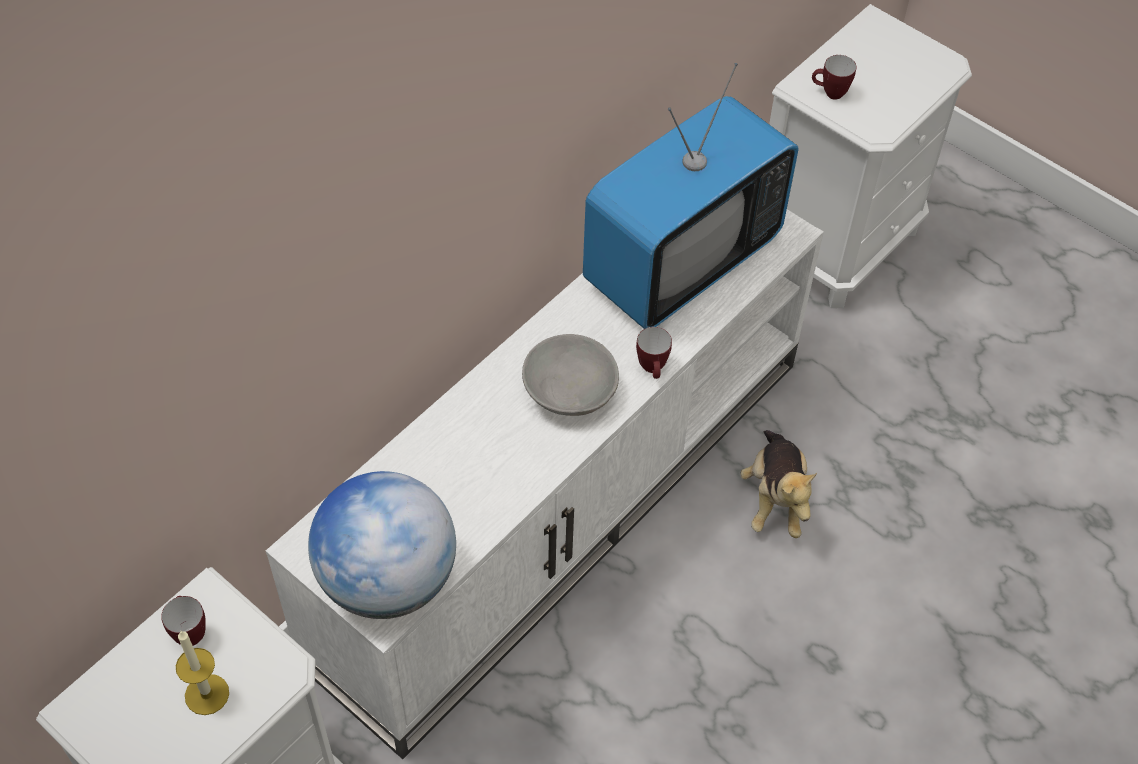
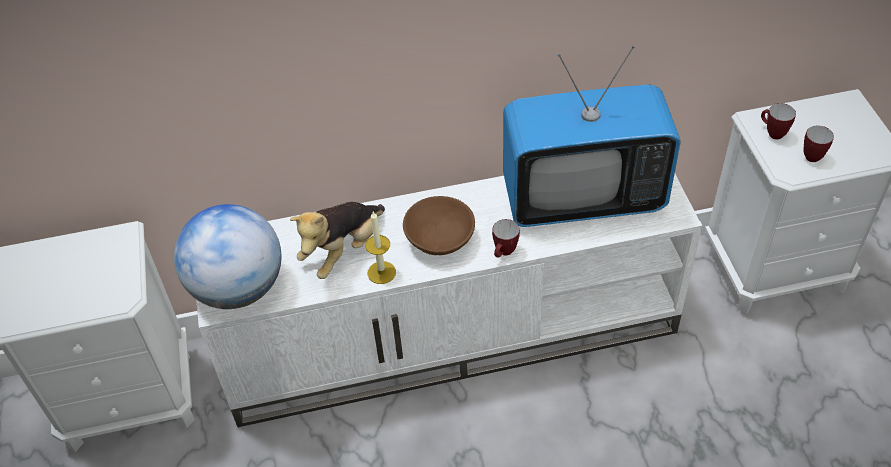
camera: 40 degrees right, 5 degrees down
(189, 632) = (97, 249): mug -> mug (811, 155)
(207, 694) = (75, 287): candle -> candle (381, 272)
(569, 392) = (439, 239): grey bowl -> brown bowl
(775, 498) = (594, 409): plush toy -> plush toy (343, 251)

